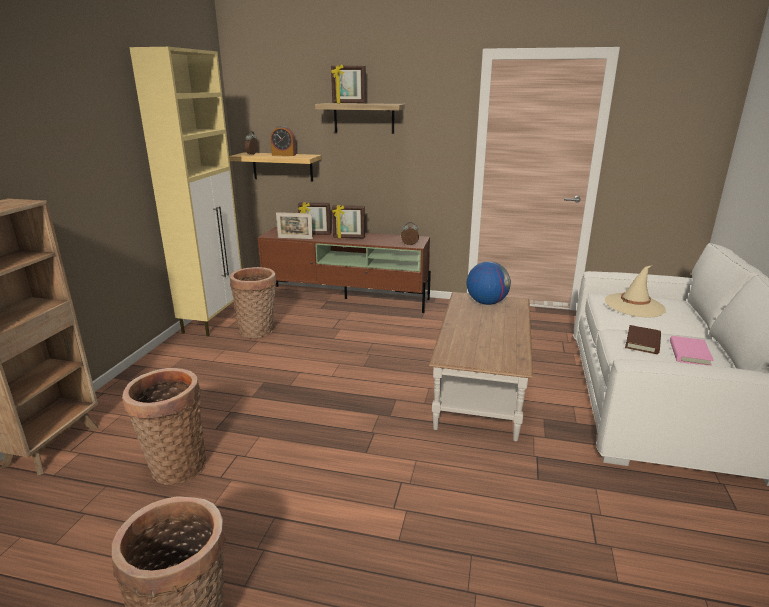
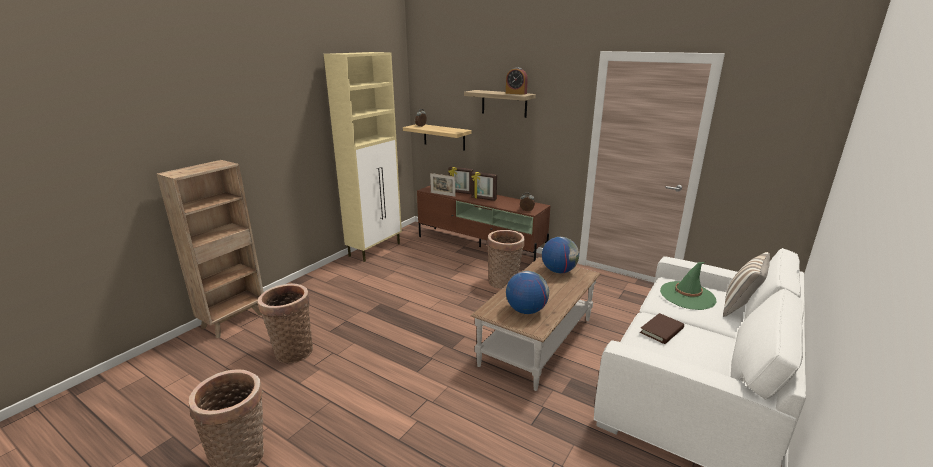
camera: 20 degrees right, 0 degrees up
(258, 331) = (400, 263): basket -> basket (504, 282)
(284, 155) = (443, 128): alarm clock -> alarm clock (516, 93)
(349, 103) = (490, 92): picture frame -> none
(488, 348) = (526, 310): none -> globe
(634, 306) = (687, 296): beige hat -> green hat
(688, 309) = (740, 308): none -> pillow
(689, 353) = (696, 349): pink book -> none

